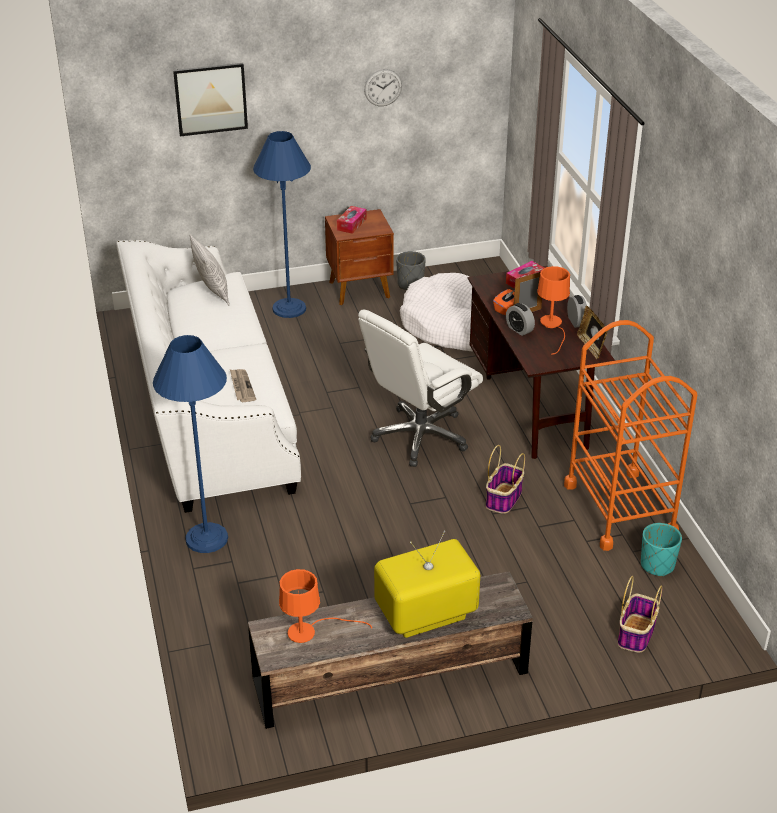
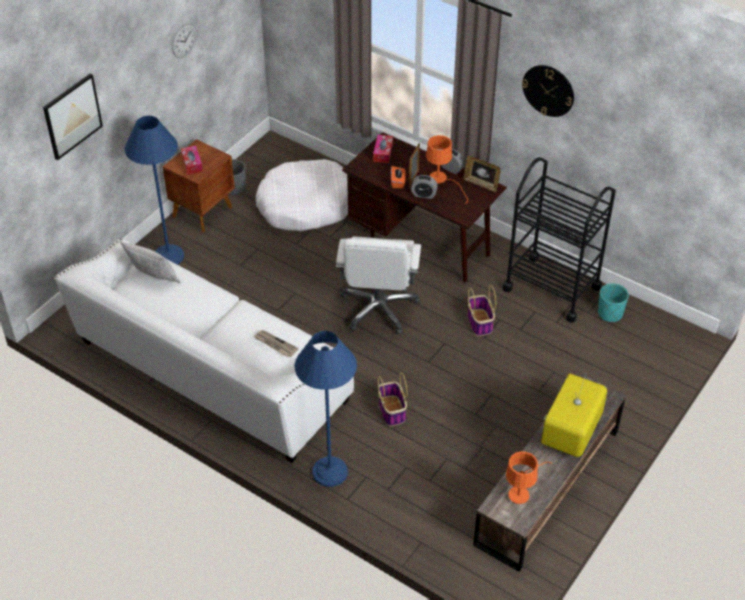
camera: 40 degrees left, 10 degrees up
(620, 509) = (551, 288): orange cart -> black cart
(636, 634) = (645, 367): basket -> basket (392, 411)
(670, 240) = (548, 90): none -> wall clock

